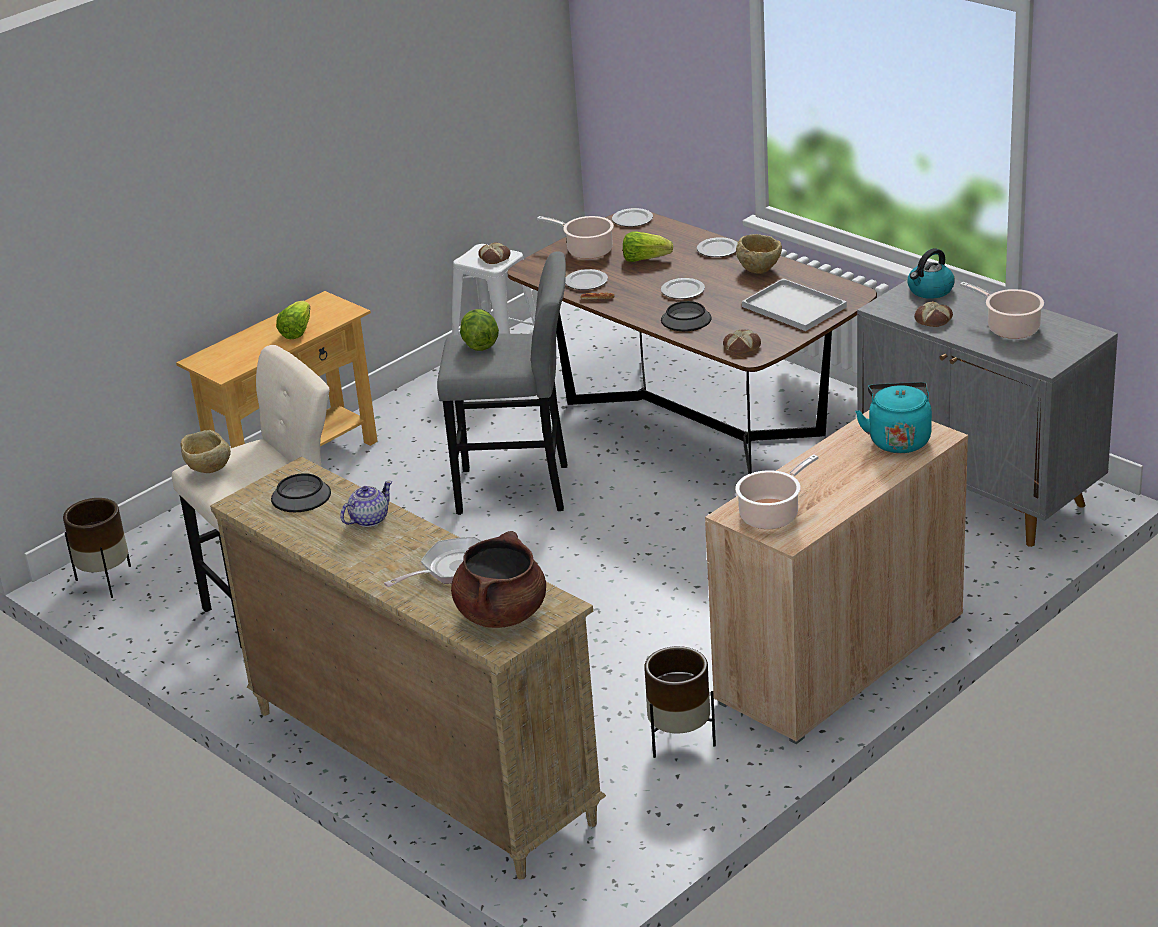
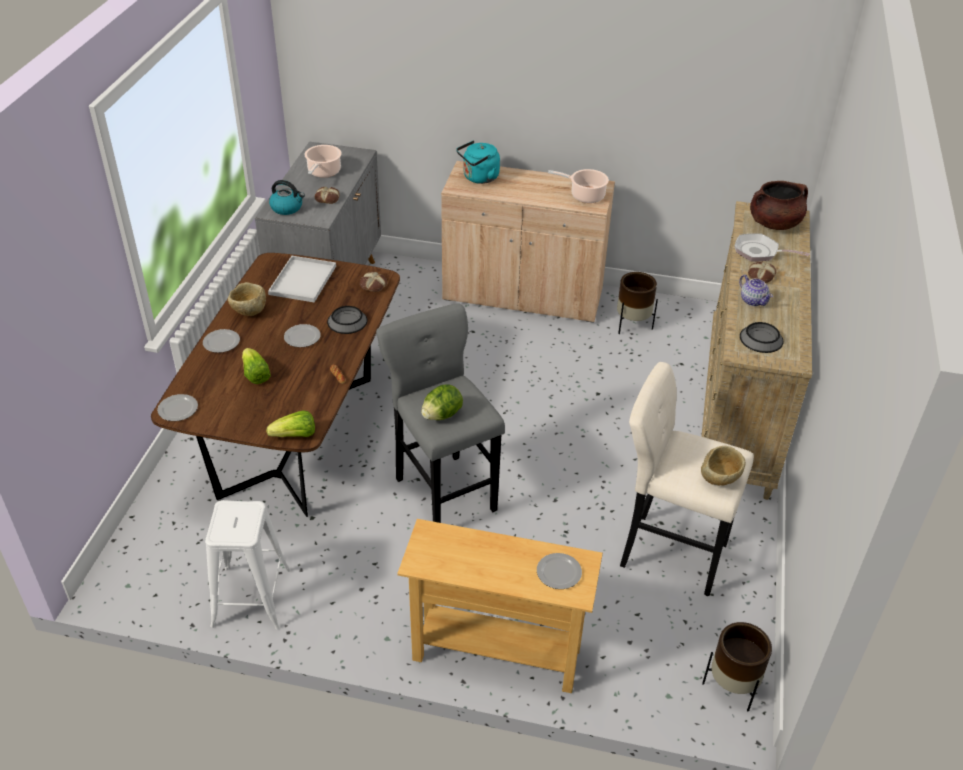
camera: 125 degrees left, 10 degrees up
(296, 331) = (484, 549): lettuce -> lettuce (295, 436)
(368, 519) = (753, 300): teapot -> teapot turned 135 degrees counterclockwise
(495, 257) = (235, 515): bread -> bread (760, 275)
(586, 250) = (252, 414): cooking pot -> none
(586, 282) = (311, 392): plate -> plate (559, 572)

